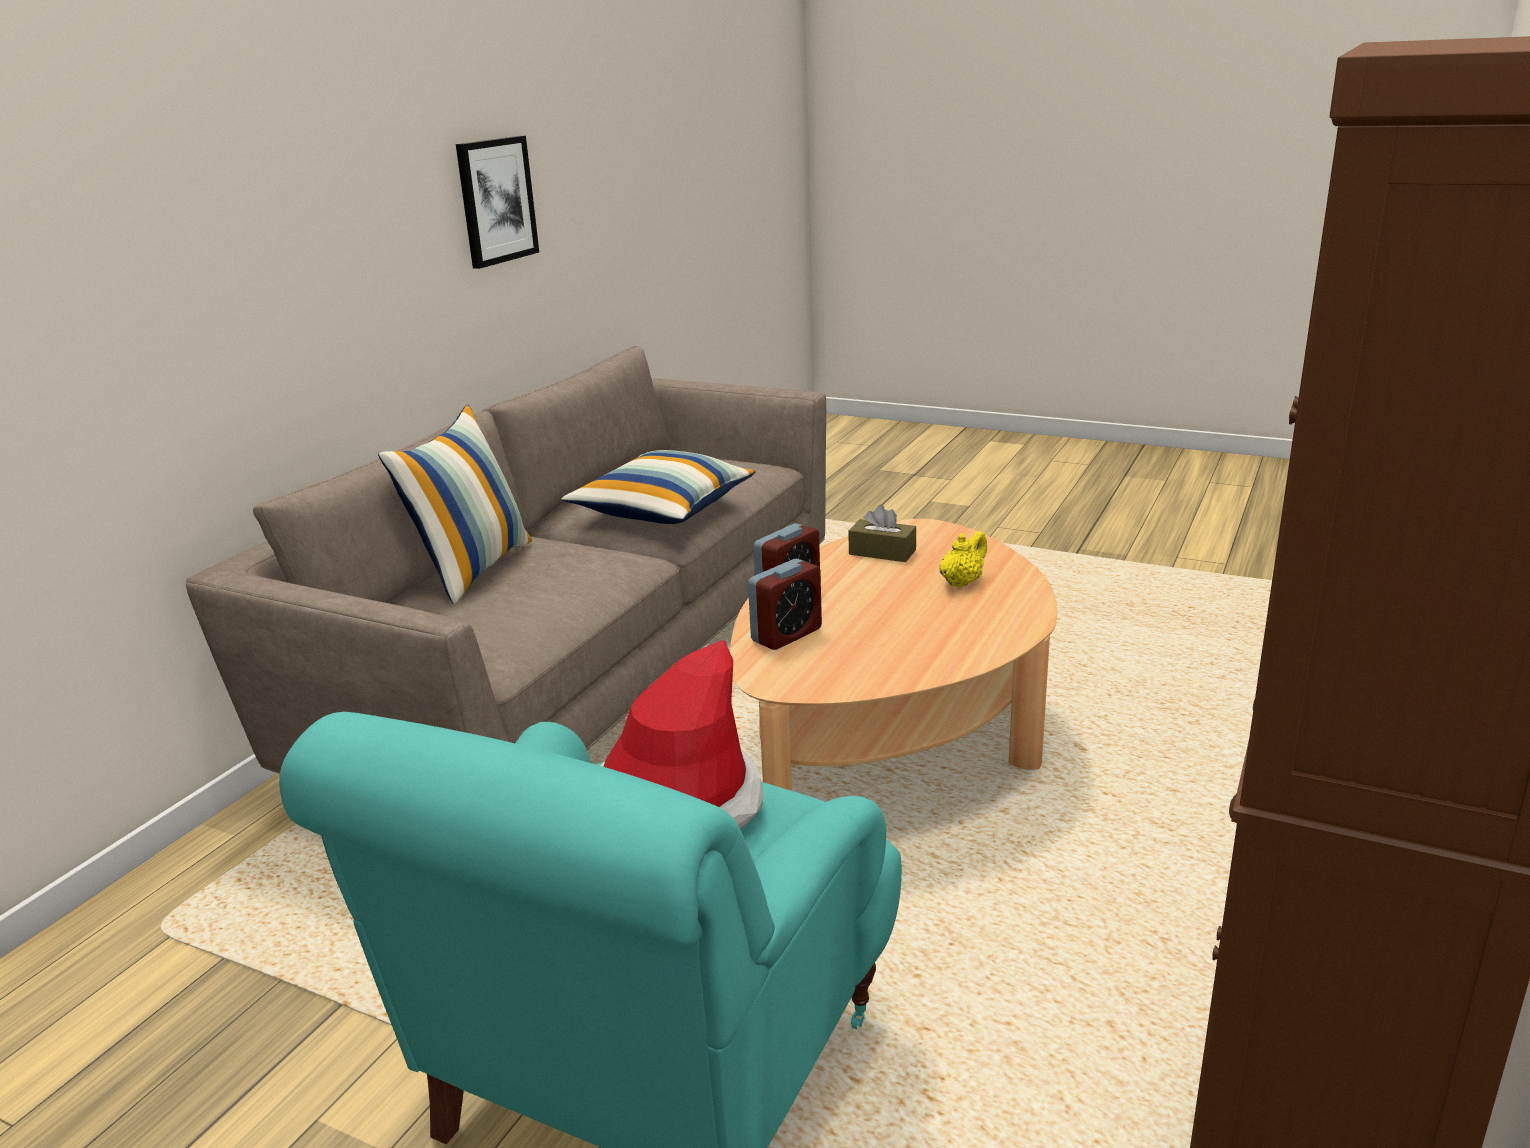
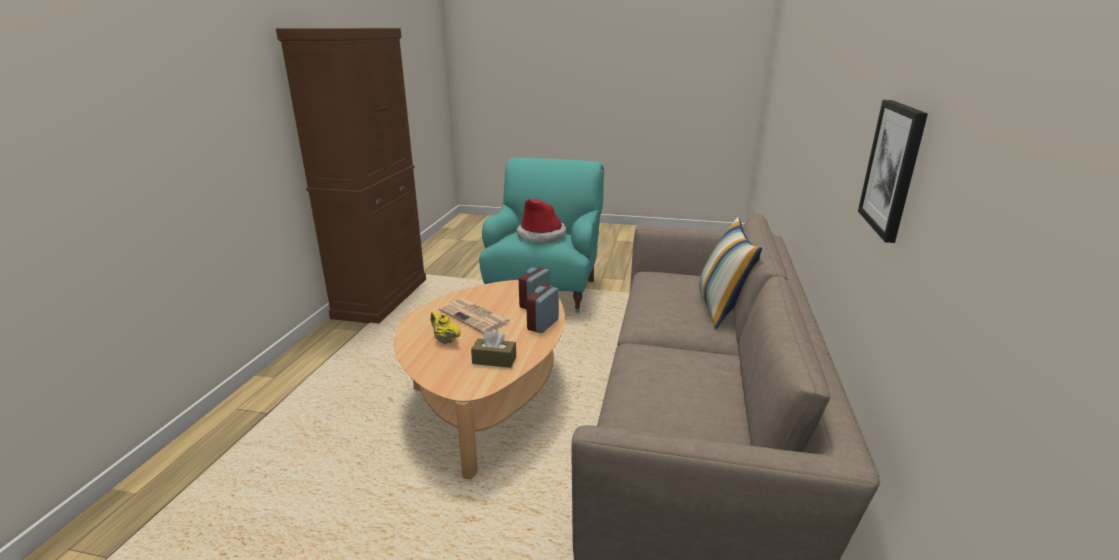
camera: 165 degrees right, 0 degrees up
(662, 510) = (661, 366): pillow -> none
(910, 618) = (475, 316): none -> newspaper
(962, 582) = (445, 340): yellow teapot -> yellow teapot turned 105 degrees clockwise

